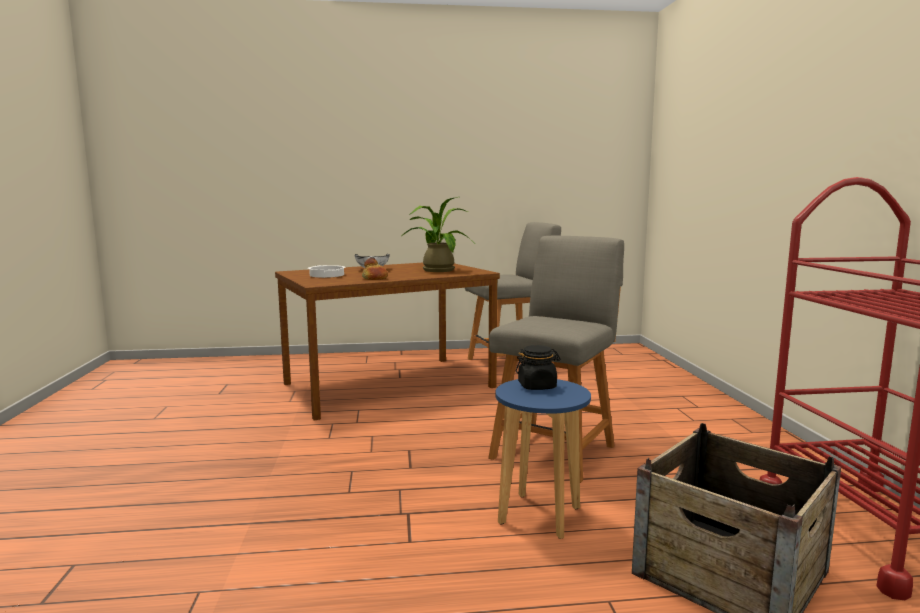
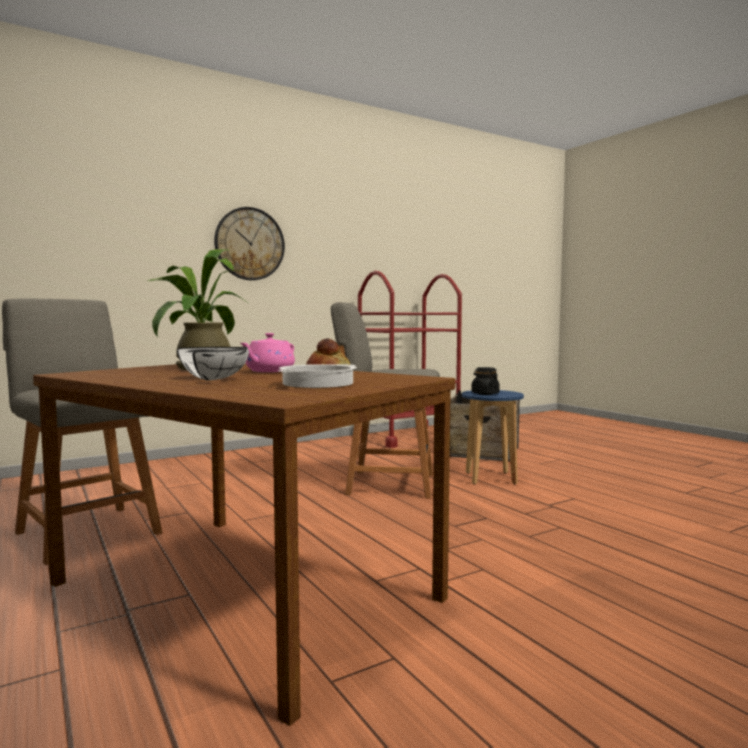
camera: 115 degrees left, 5 degrees down
(400, 274) = (269, 371): none -> pink teapot
(785, 148) = (249, 244): none -> wall clock

